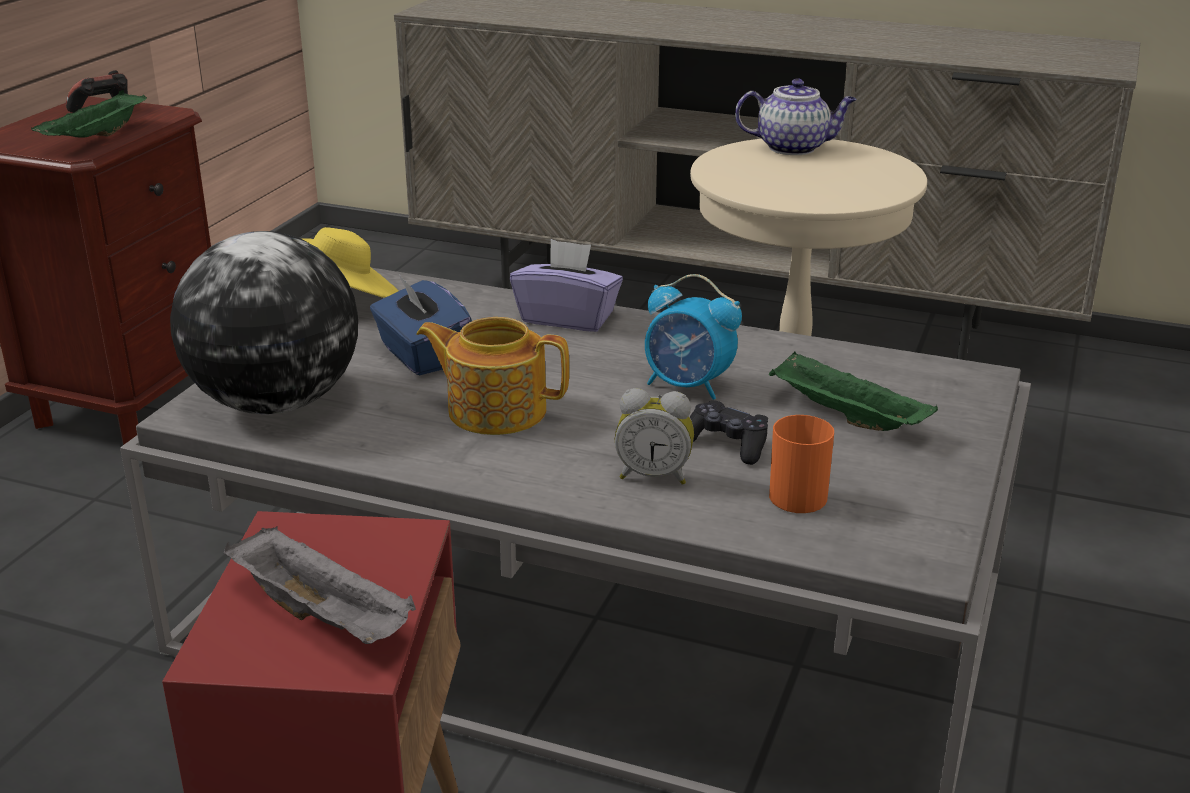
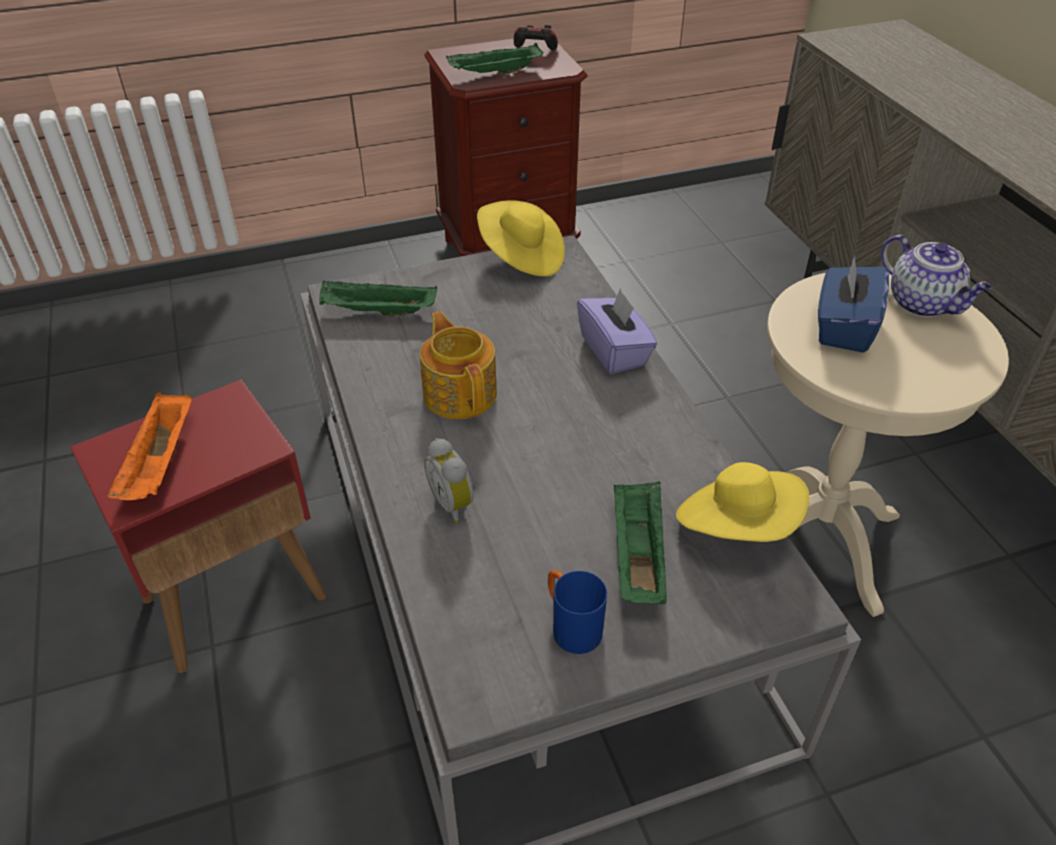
camera: 50 degrees right, 15 degrees up
(277, 403) = (377, 312): globe -> green tray
(324, 616) = (161, 464): grey tray -> orange tray
(421, 355) = (492, 326): blue tissue box -> blue tissue box (843, 328)
(688, 386) = (588, 455): alarm clock -> none
(726, 444) = (530, 516): black game controller -> none
(794, 492) = (501, 583): orange mug -> none
(867, 363) = (738, 526): none -> yellow hat
(890, 480) = (570, 626): none -> blue mug

